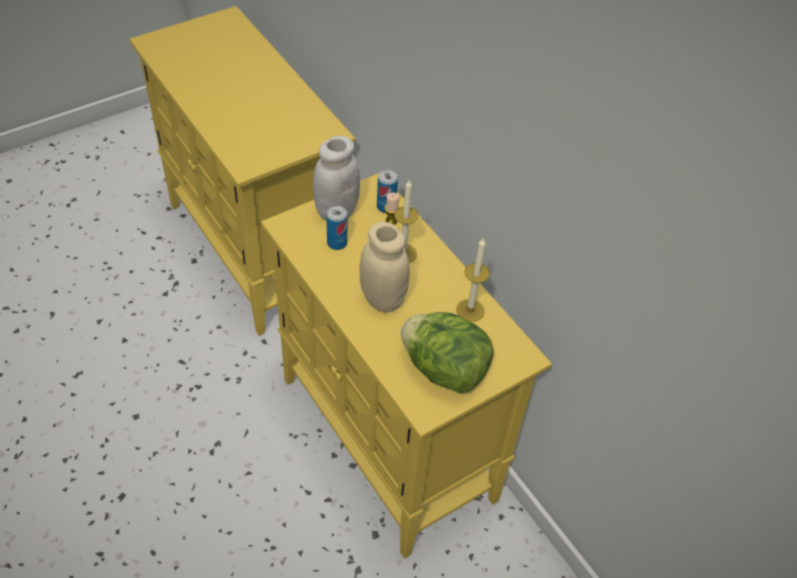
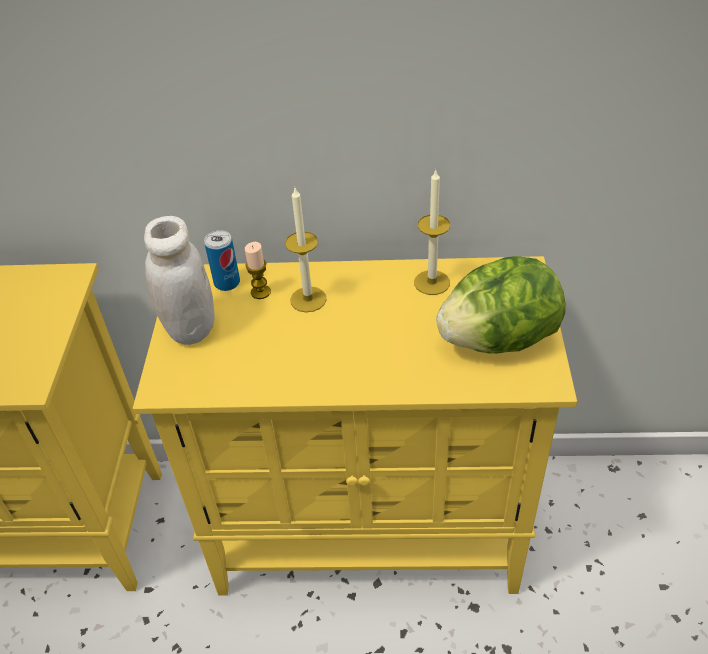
camera: 50 degrees left, 5 degrees down
(337, 243) = (239, 349): can -> none
(382, 299) = (358, 346): beige jar -> none

